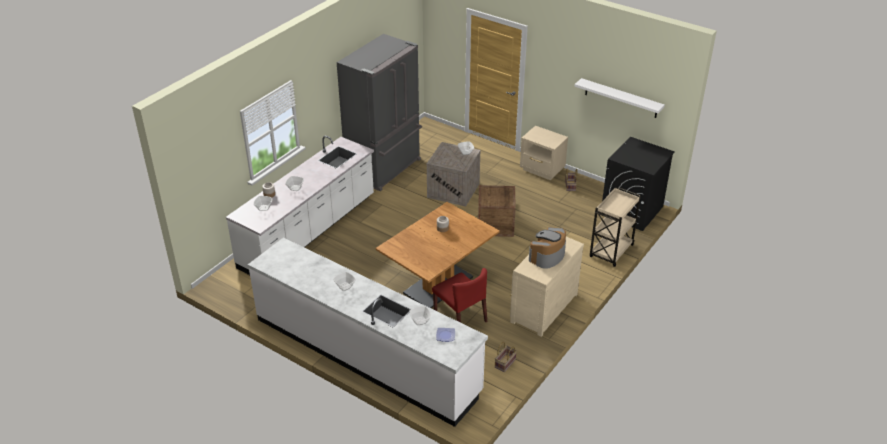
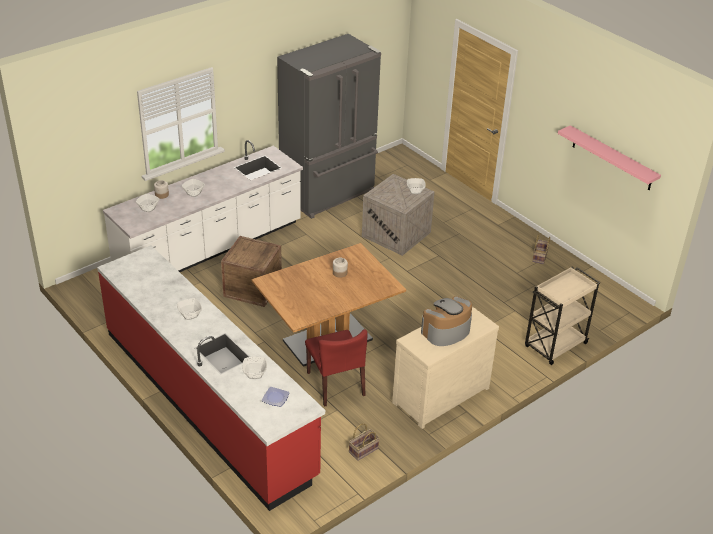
camera: 15 degrees right, 0 degrees up
(366, 354) = (208, 401): white counter -> red counter
(495, 225) = (427, 284): crate -> crate (252, 288)
(542, 170) = (514, 231): beige nightstand -> none
(621, 98) = (612, 158): white shelf -> pink shelf
(631, 211) = (603, 302): black washing machine -> none

